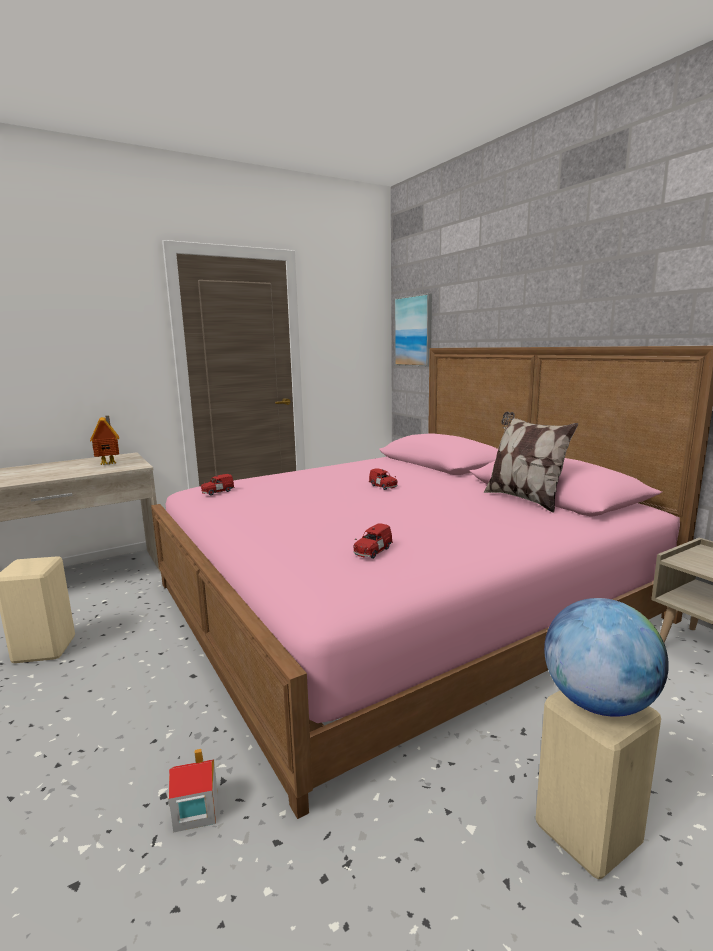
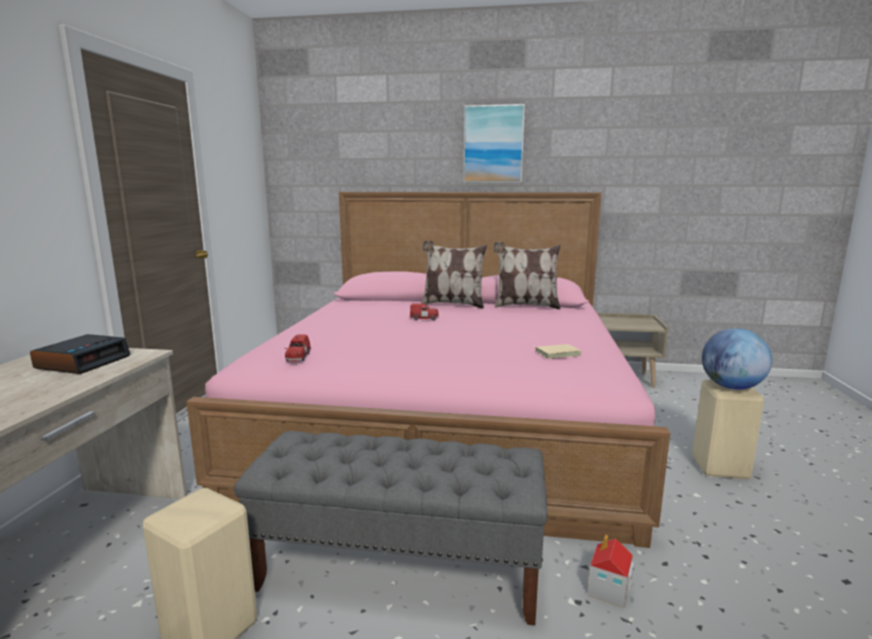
camera: 50 degrees left, 0 degrees up
(109, 464) = (83, 362): toy house -> alarm clock
(145, 683) = (400, 569): none -> grey bench
(372, 551) = (557, 353): red toy car -> beige book
(414, 331) = (304, 175): picture -> picture (493, 144)
(454, 480) = (452, 304): none -> pillow

